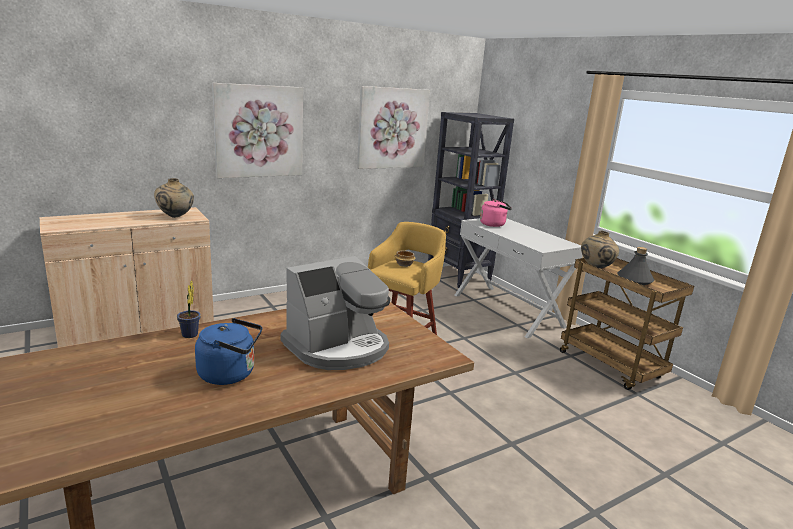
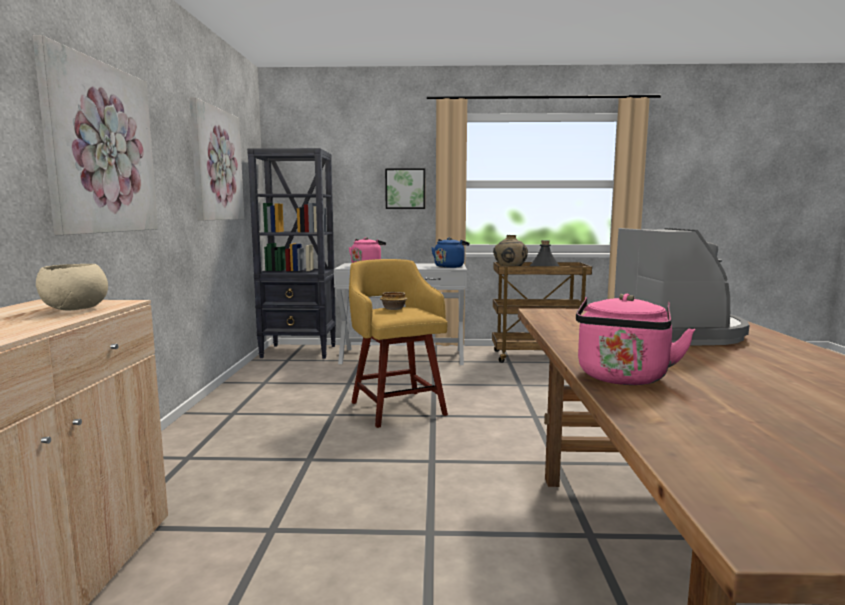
camera: 55 degrees left, 10 degrees down
(175, 217) = (74, 309): beige vase -> beige bowl
(189, 336) = (622, 379): potted plant -> pink kettle
(230, 374) = (765, 372): blue kettle -> blue kettle (450, 266)
(562, 160) = (405, 188): none -> picture

